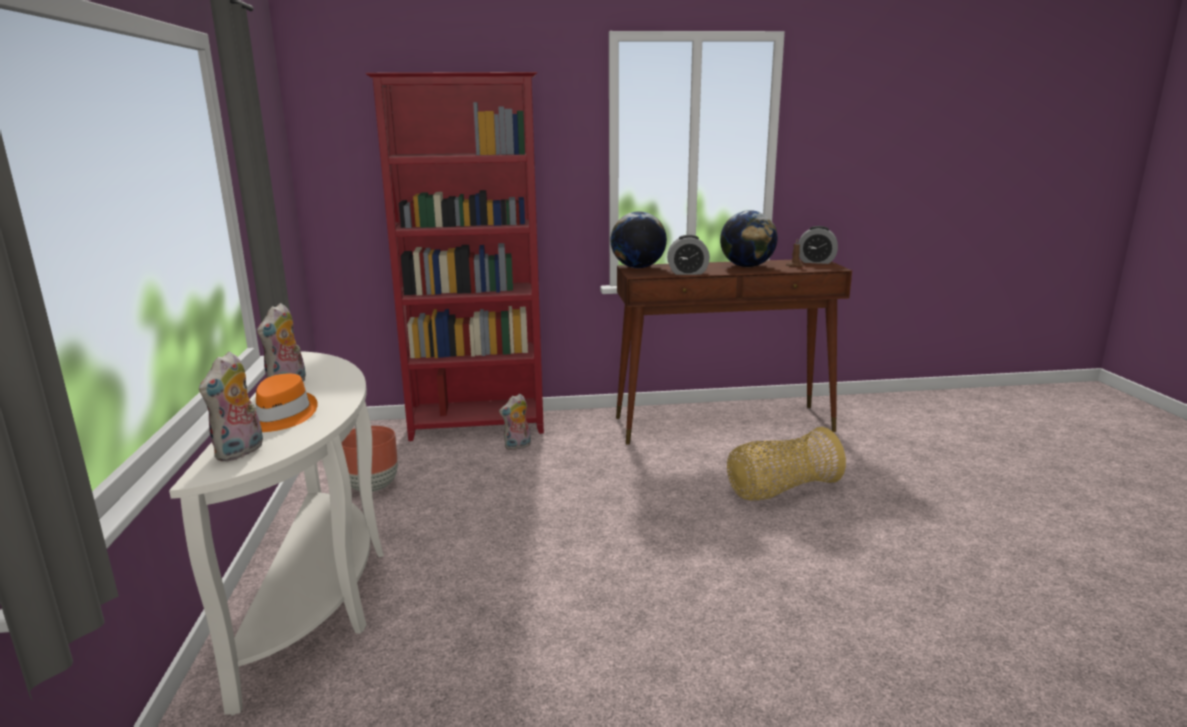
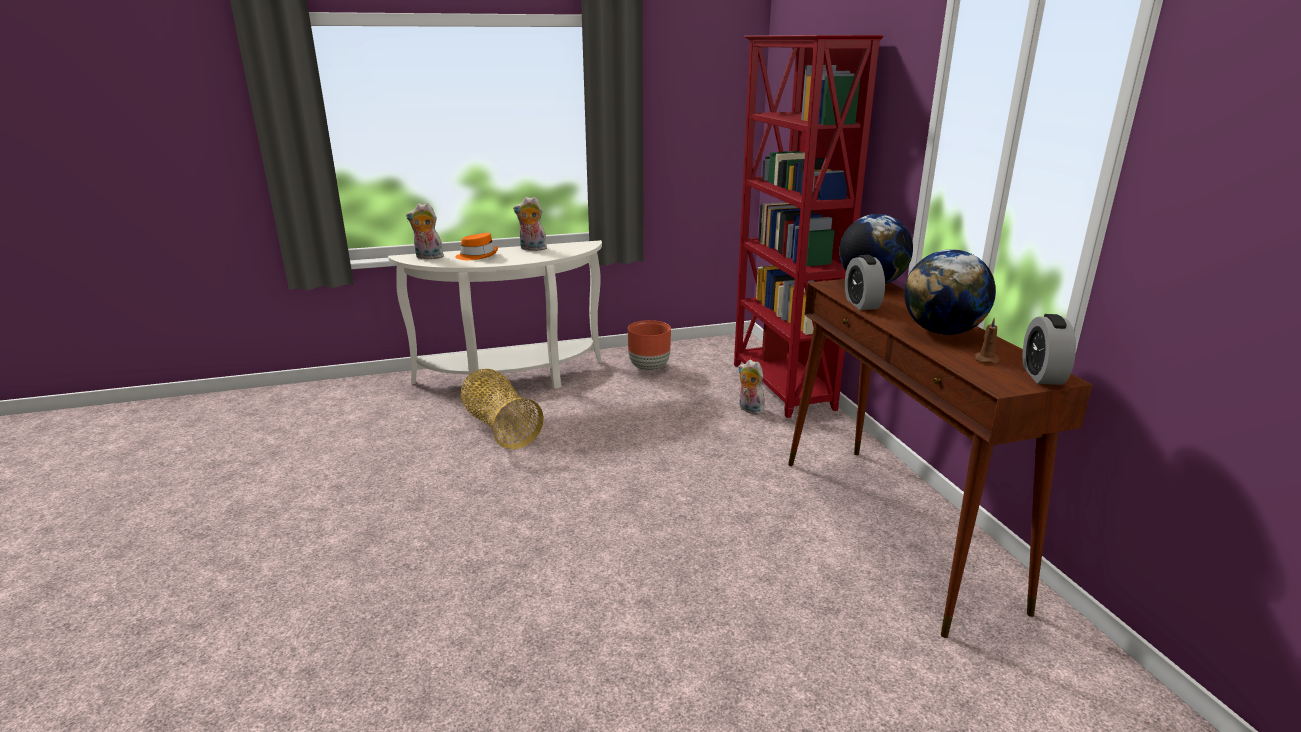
camera: 80 degrees right, 5 degrees up
(780, 490) = (718, 571): basket -> basket (500, 428)

